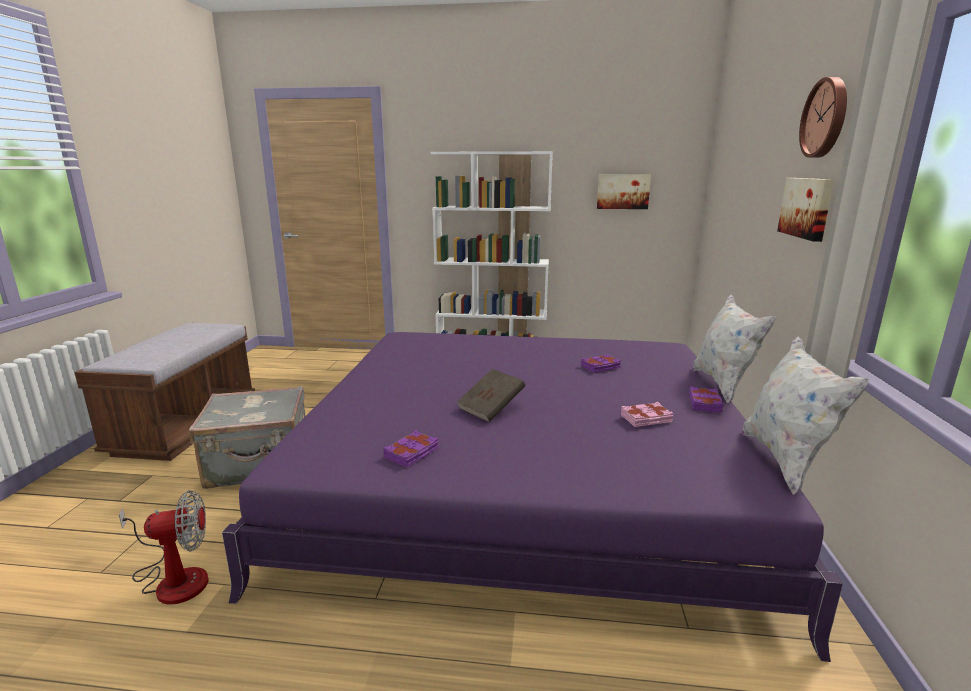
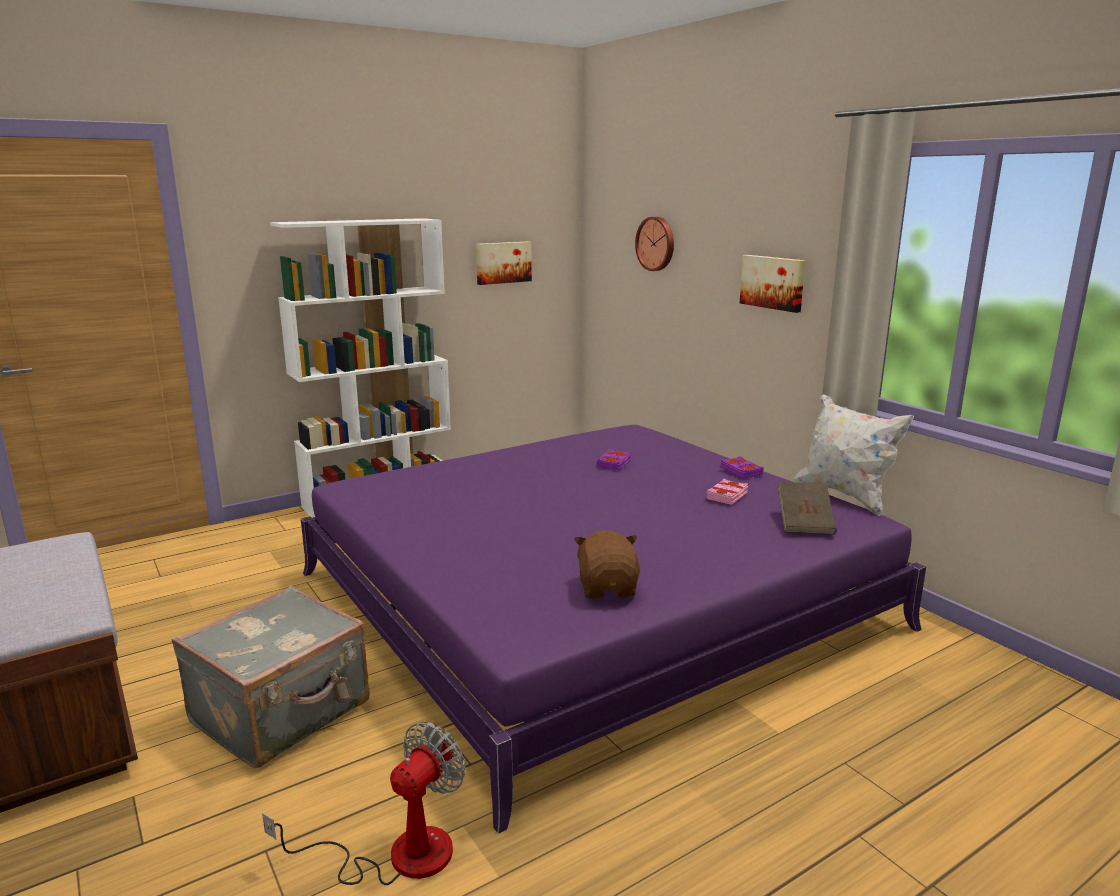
camera: 40 degrees left, 0 degrees up
(412, 453) = (608, 588): purple book -> brown plush toy
(491, 408) = (596, 528): brown book -> brown book (805, 523)
(723, 384) = (723, 452): white pillow -> none
(826, 118) = (783, 207): wall clock -> wall clock (656, 244)

